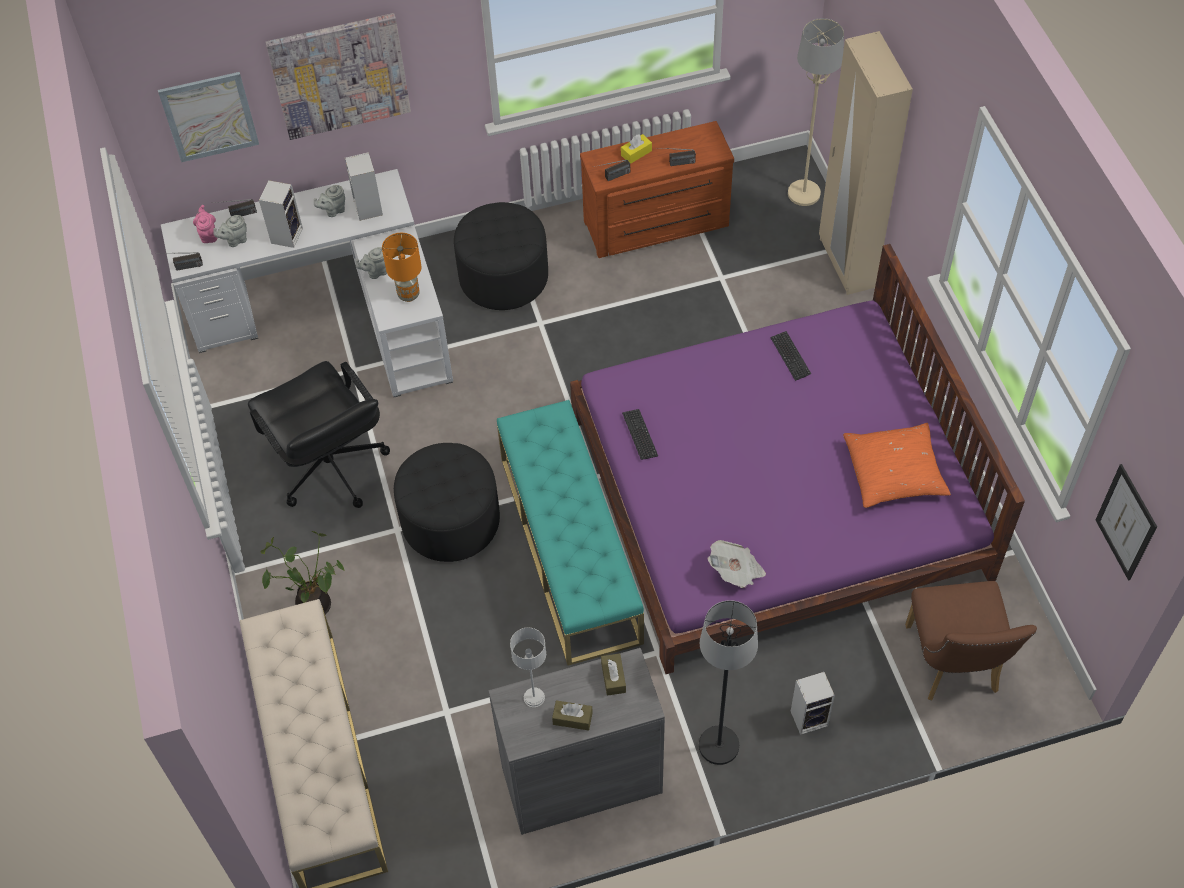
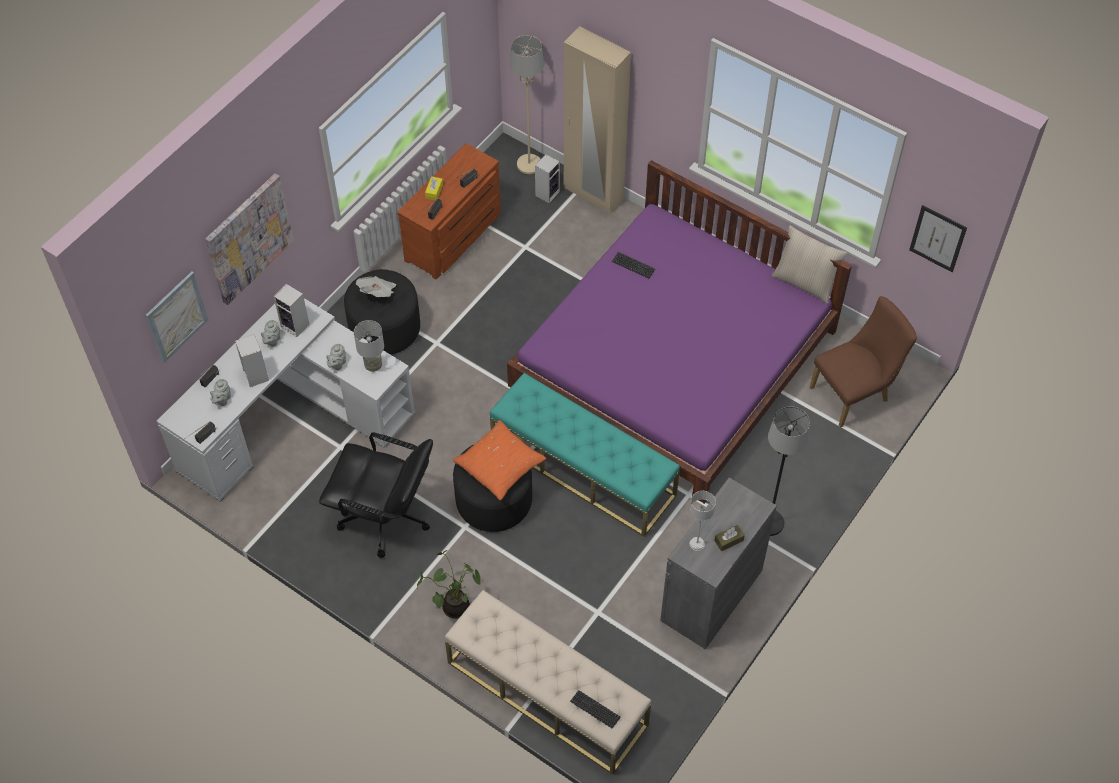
camera: 40 degrees left, 0 degrees up
(208, 235) = (199, 407): pink teapot -> none
(409, 294) = (373, 365): orange table lamp -> grey table lamp
(613, 677) = (730, 503): brown tissue box -> none
(640, 435) = (588, 366): keyboard -> keyboard (595, 709)
(736, 571) = (715, 410): newspaper -> newspaper (378, 292)
(810, 717) = (804, 473): speaker -> speaker (547, 193)
(894, 472) = (751, 298): orange pillow -> orange pillow (500, 465)
(954, 666) = (854, 393): brown chair -> brown chair turned 75 degrees counterclockwise
(976, 493) = (804, 282): none -> beige pillow

